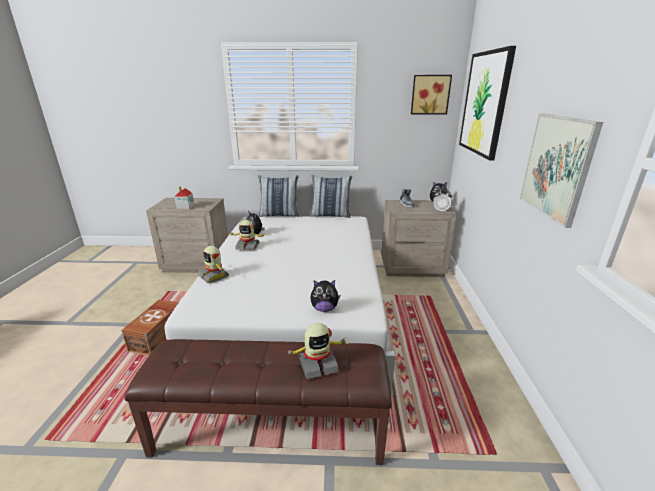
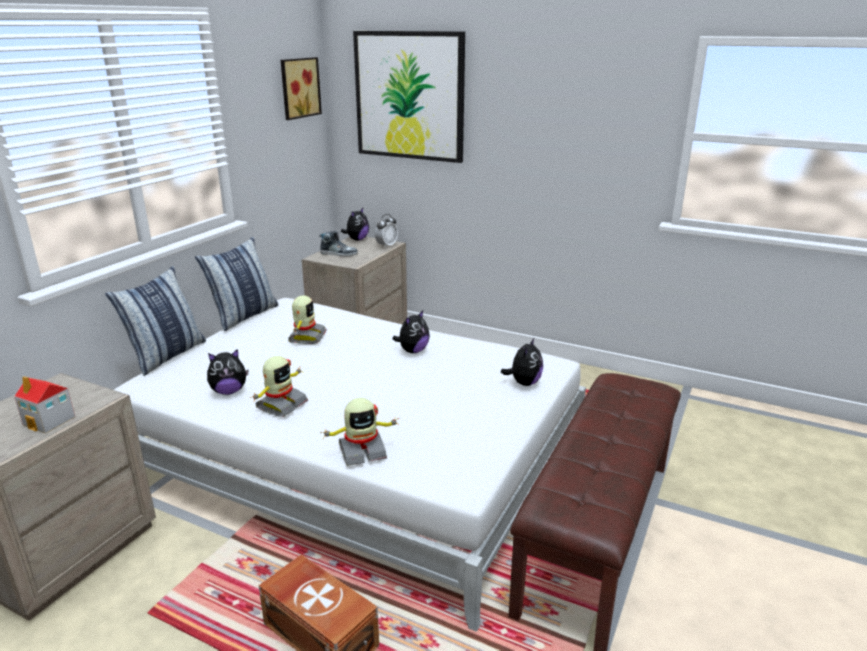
camera: 65 degrees left, 0 degrees up
(317, 364) = (627, 408): toy robot -> toy robot (306, 337)
(336, 263) = (413, 351): none -> plush toy
(556, 167) = (588, 152): picture -> none

